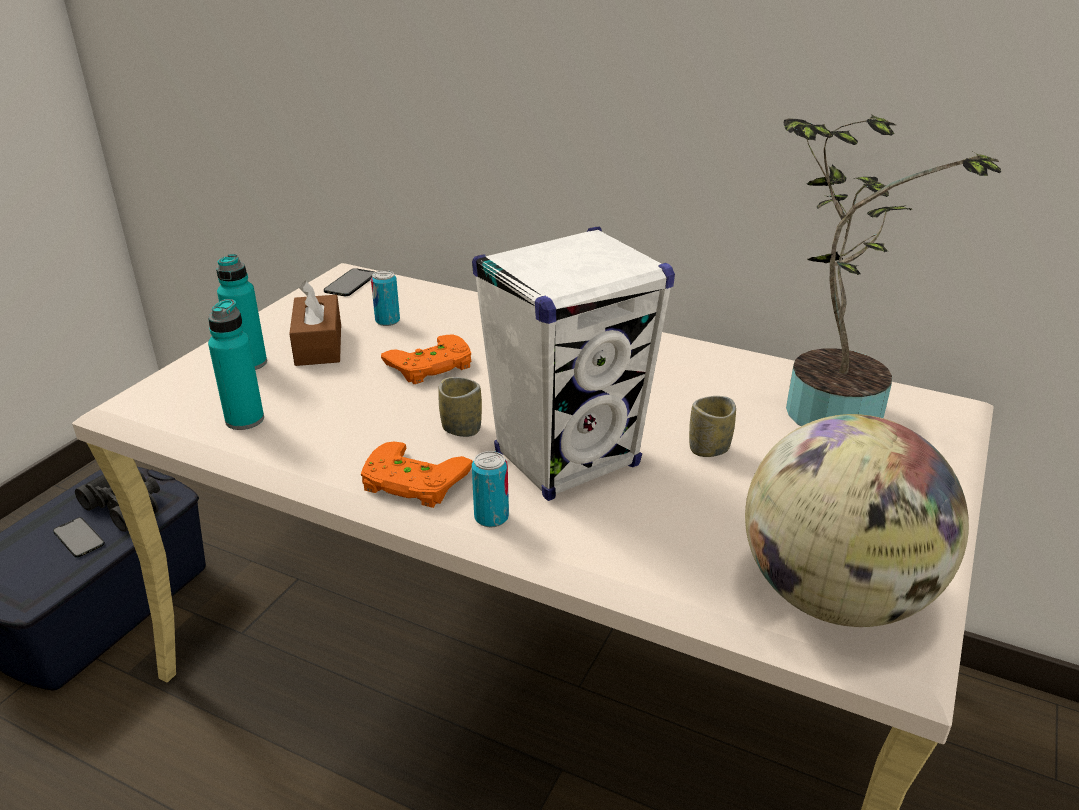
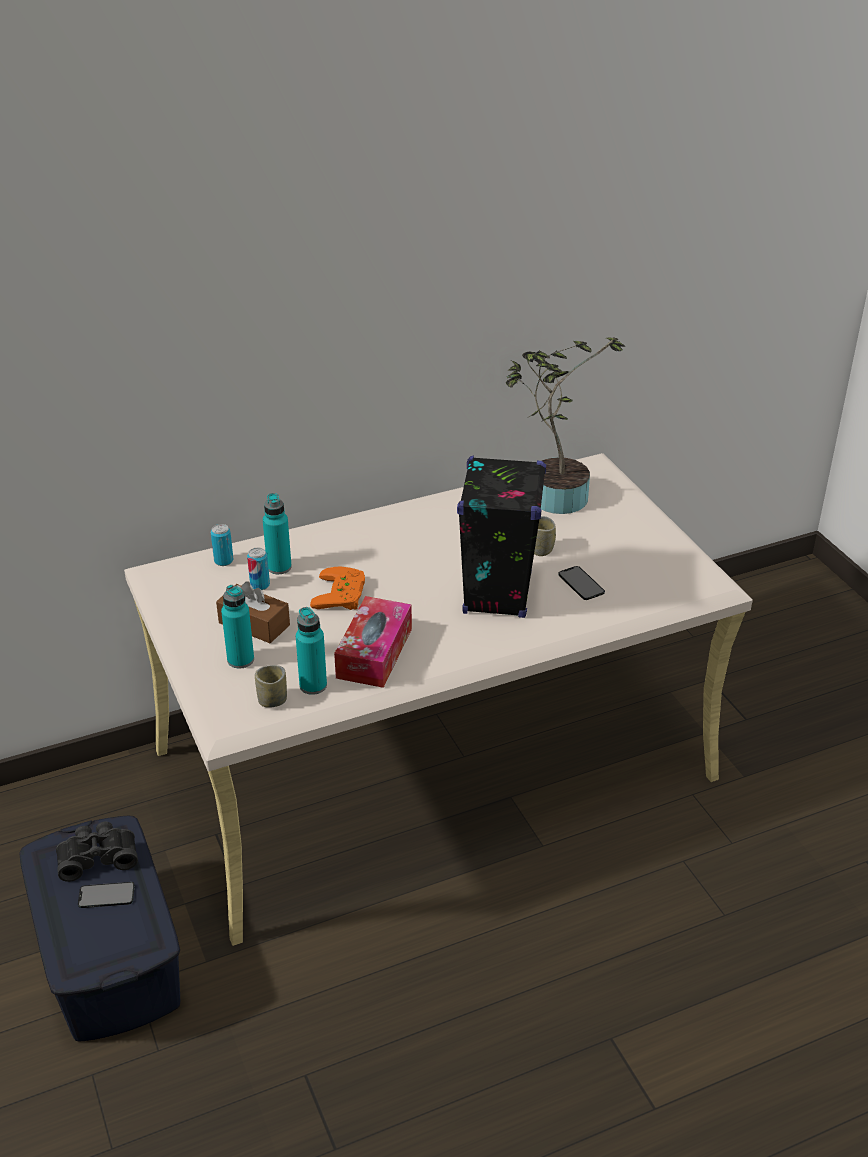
camera: 50 degrees left, 5 degrees up
(346, 430) = (374, 653): none -> tissue box
(350, 283) = (178, 576): phone -> phone (581, 583)
(411, 483) = (455, 652): orange game controller -> none
(430, 317) = (279, 567): none -> turquoise bottle
(461, 428) = (425, 614): cup -> cup (272, 700)
(491, 517) = (515, 641): can -> can (223, 561)
(567, 460) = (497, 595): white speaker -> black speaker
(835, 597) = (673, 580): globe -> none

